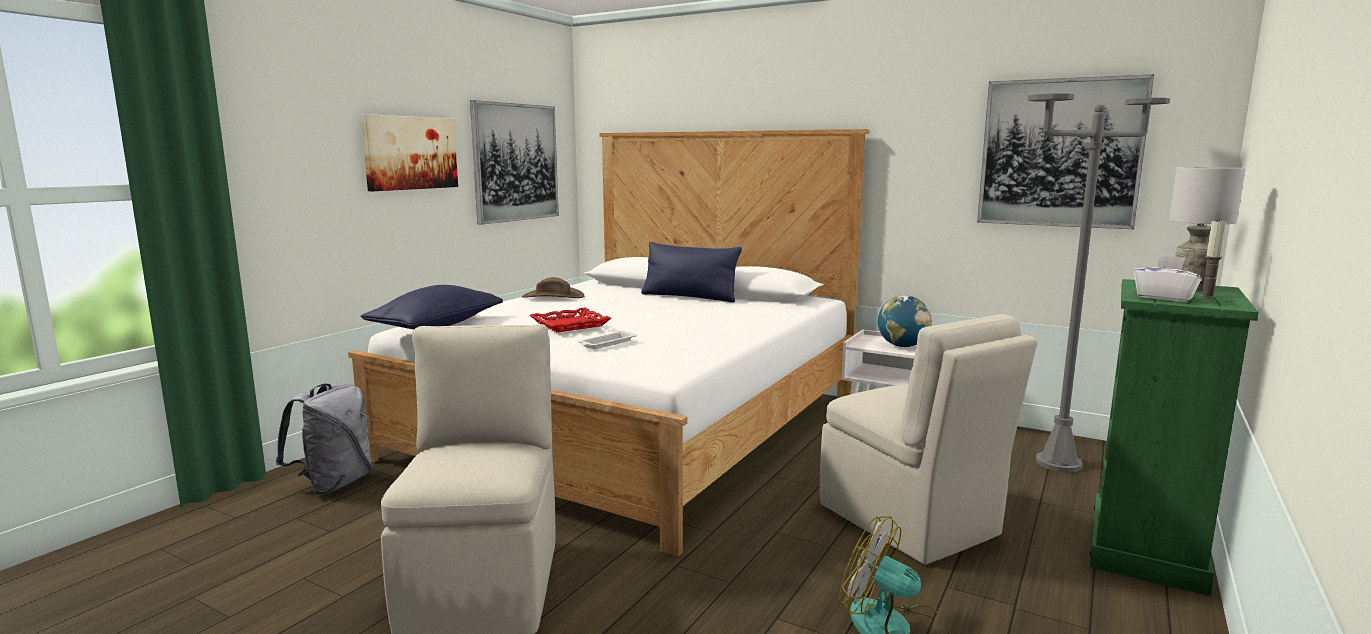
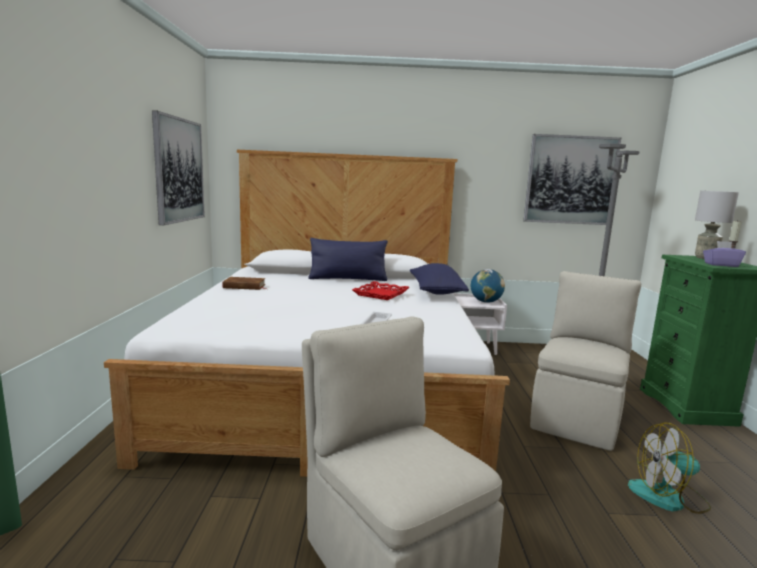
camera: 30 degrees left, 0 degrees up
(334, 484) = (116, 505): grey backpack -> none
(410, 153) = (115, 156): picture -> none
(436, 326) = (196, 325): blue pillow -> blue pillow (435, 291)
(553, 297) = (244, 286): brown hat -> brown book
(570, 325) = (316, 310): red tray -> red tray (381, 294)
(910, 521) = (577, 418): beige chair -> beige chair turned 90 degrees counterclockwise
(1164, 298) = (721, 265): white tissue box -> purple tissue box

